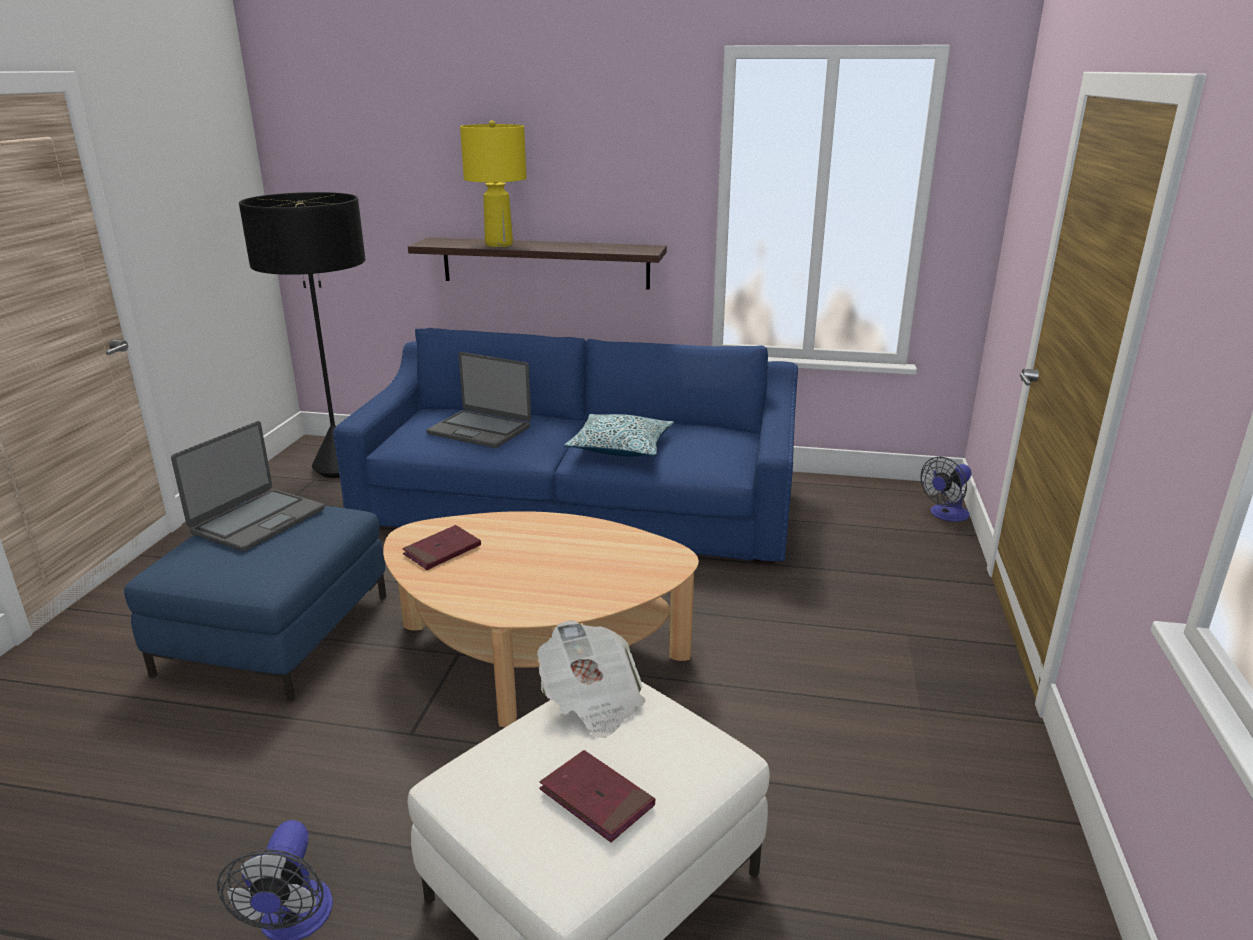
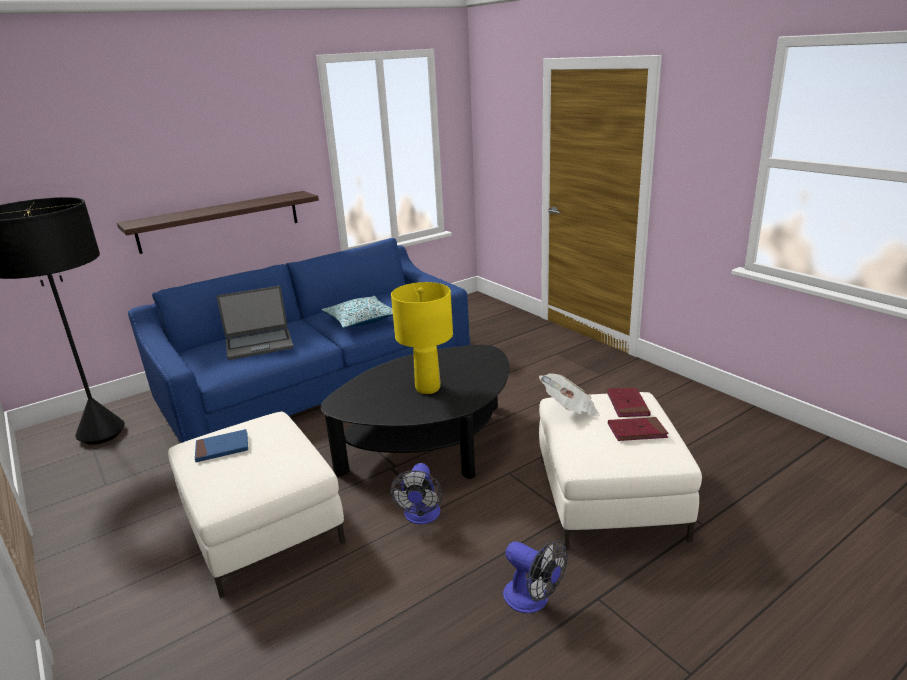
camera: 45 degrees left, 0 degrees up
(257, 521) = (222, 448): laptop -> blue book
(276, 633) = (262, 526): blue ottoman -> white ottoman
(442, 551) = (372, 402): red book -> red book (627, 405)
(498, 244) = (193, 213): yellow table lamp -> yellow table lamp (427, 388)
(537, 655) = (430, 445): beige coffee table -> black coffee table
(945, 515) = (494, 305): fan -> fan (421, 516)

